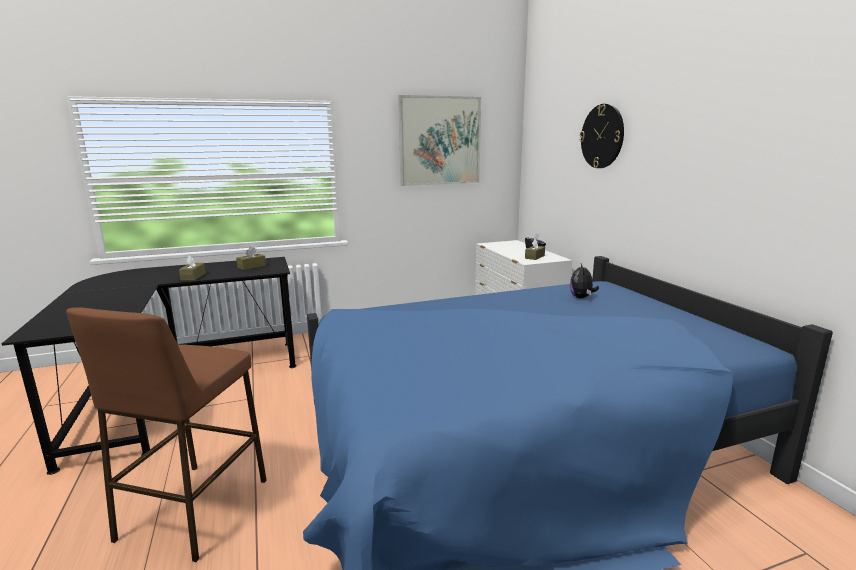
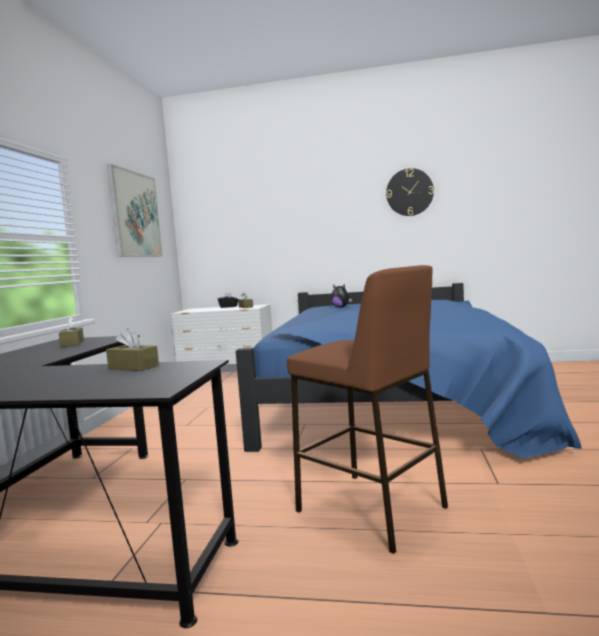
camera: 60 degrees left, 10 degrees down
(193, 277) = (50, 356): brown tissue box -> brown tissue box (133, 367)
(602, 136) = (280, 209): wall clock -> wall clock (409, 192)

